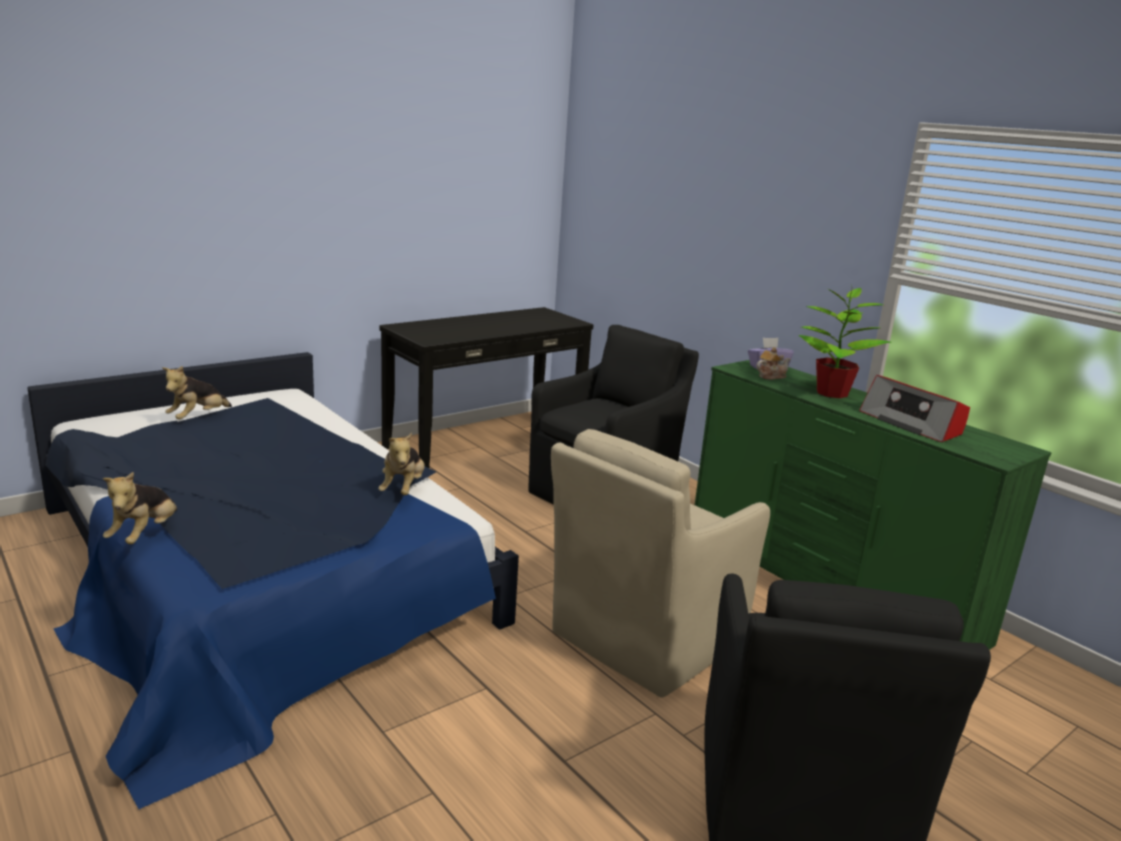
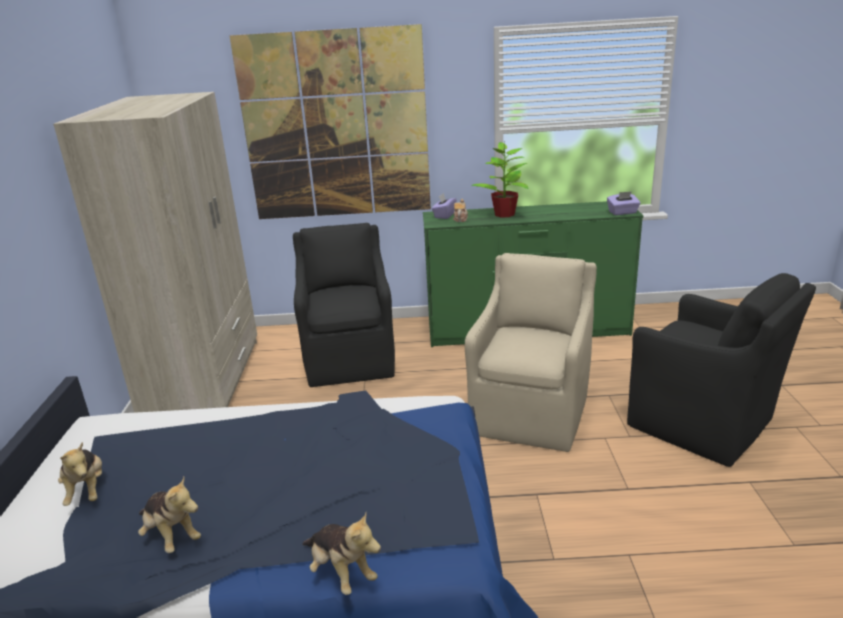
camera: 50 degrees left, 5 degrees up
(403, 489) = (383, 412): plush toy -> plush toy (171, 536)
(485, 442) = (205, 378): black console table -> beige wardrobe
(644, 639) = (531, 412): beige armchair -> beige armchair turned 150 degrees counterclockwise
(712, 222) = (335, 126): none -> picture
(912, 423) = (567, 212): radio -> none
(987, 456) = (622, 212): none -> purple tissue box

